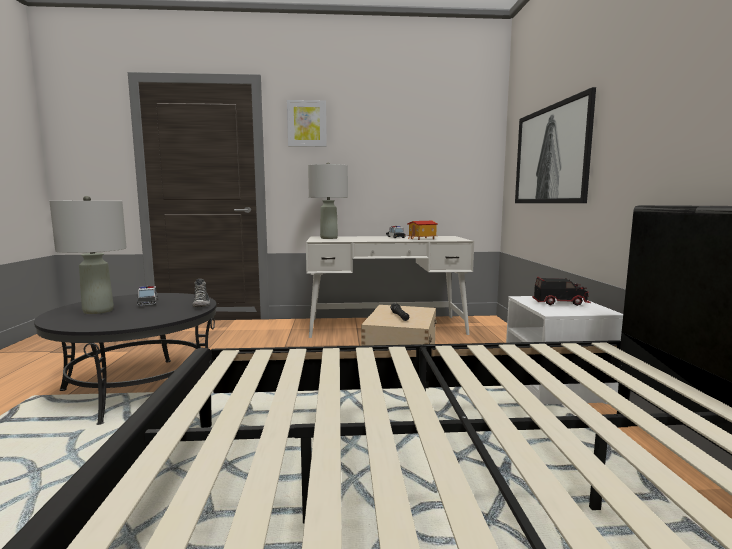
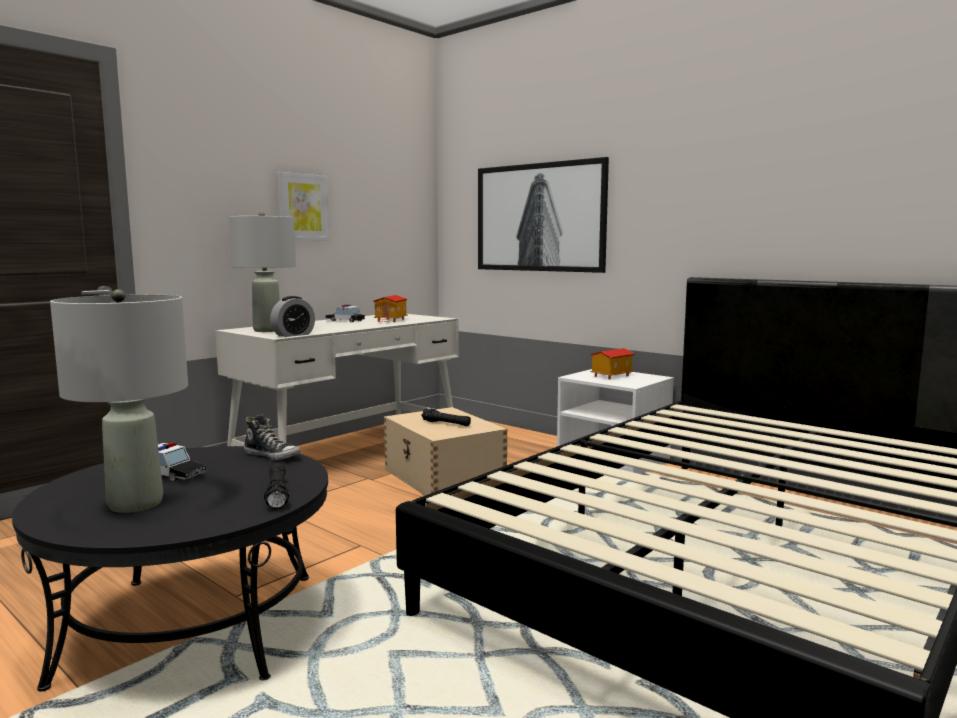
camera: 45 degrees left, 0 degrees up
(138, 321) = (277, 494): none -> black flashlight
(307, 124) = (199, 144): picture -> picture (302, 207)
(325, 241) = (293, 335): none -> alarm clock
(560, 303) = (611, 376): toy truck -> toy house

